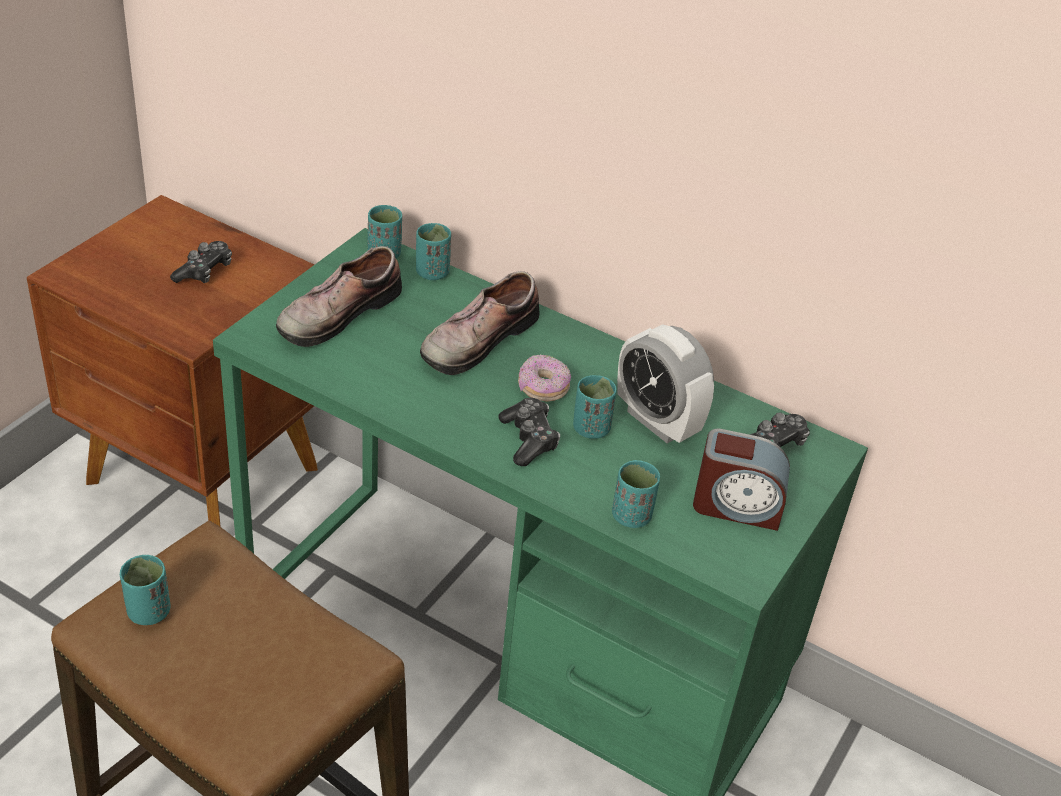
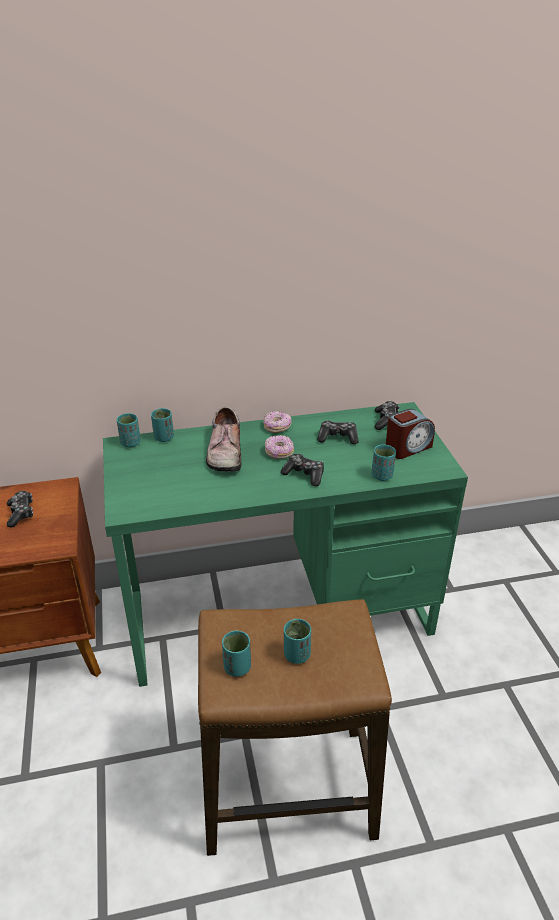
camera: 40 degrees left, 5 degrees down
(336, 312) = (146, 478): shoe -> none
(591, 429) = (320, 455): turquoise cup -> turquoise cup (297, 655)
(595, 352) = (277, 427): none -> donut
(657, 421) = (338, 437): alarm clock -> game controller

